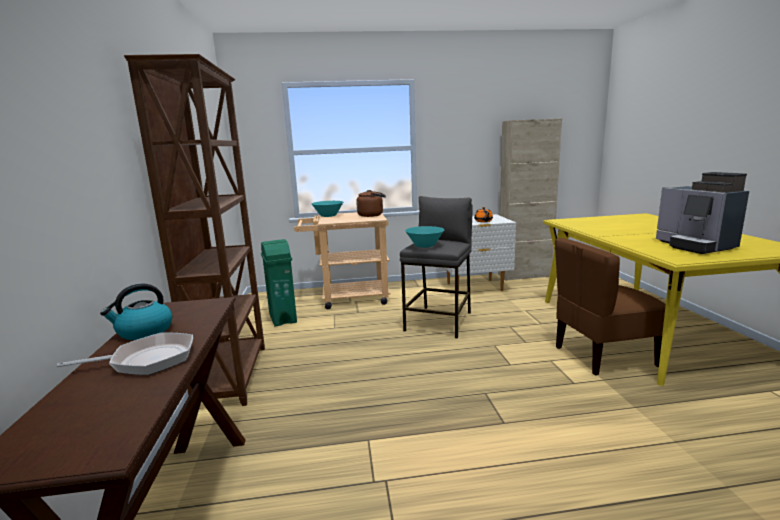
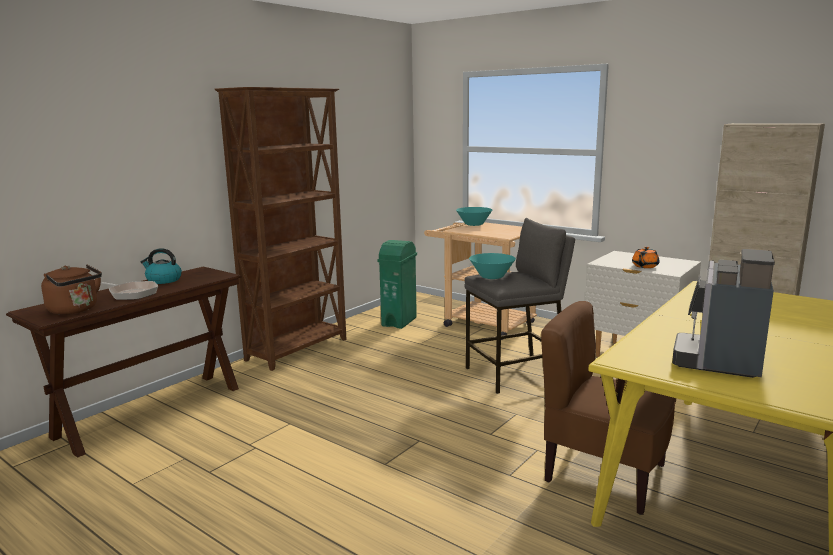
camera: 45 degrees right, 0 degrees up
(372, 215) = (512, 232): brown kettle -> brown kettle (75, 310)

